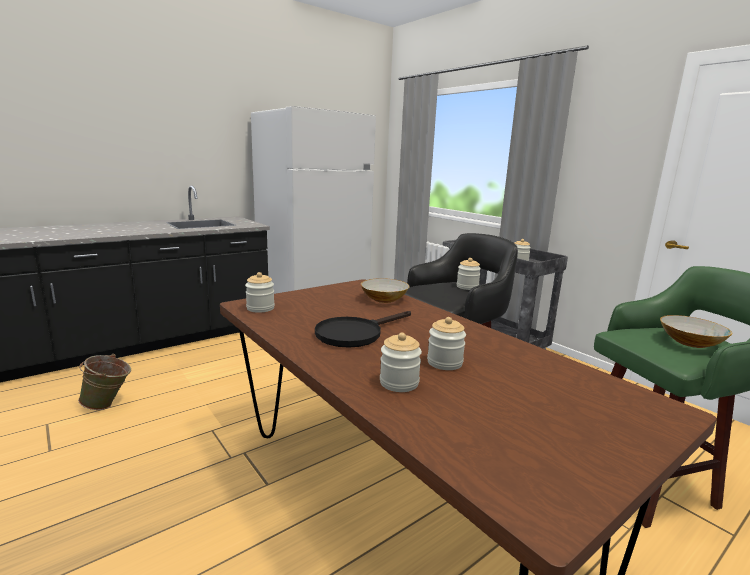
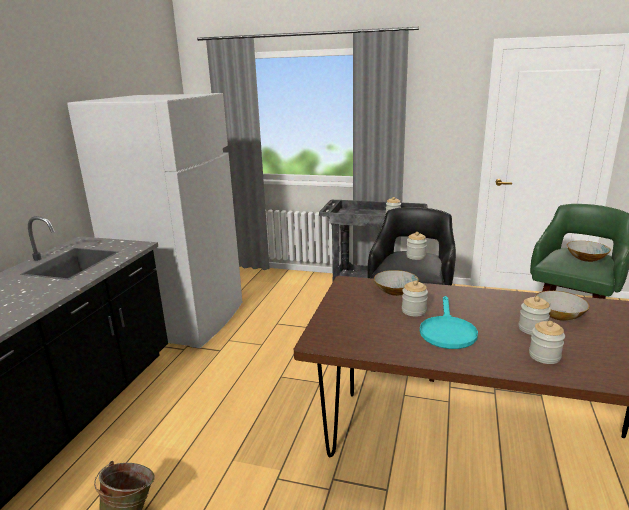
camera: 35 degrees left, 5 degrees up
(260, 308) = (338, 340): jar -> jar (414, 311)
(355, 333) = (447, 331): black frying pan -> turquoise frying pan
(508, 365) = (558, 315): none -> bowl

